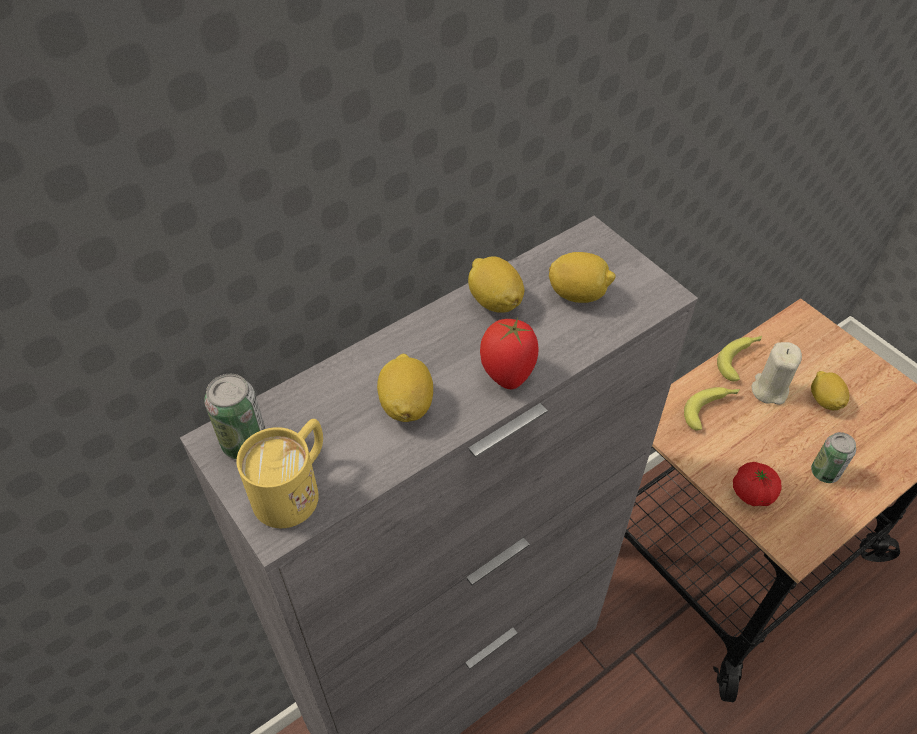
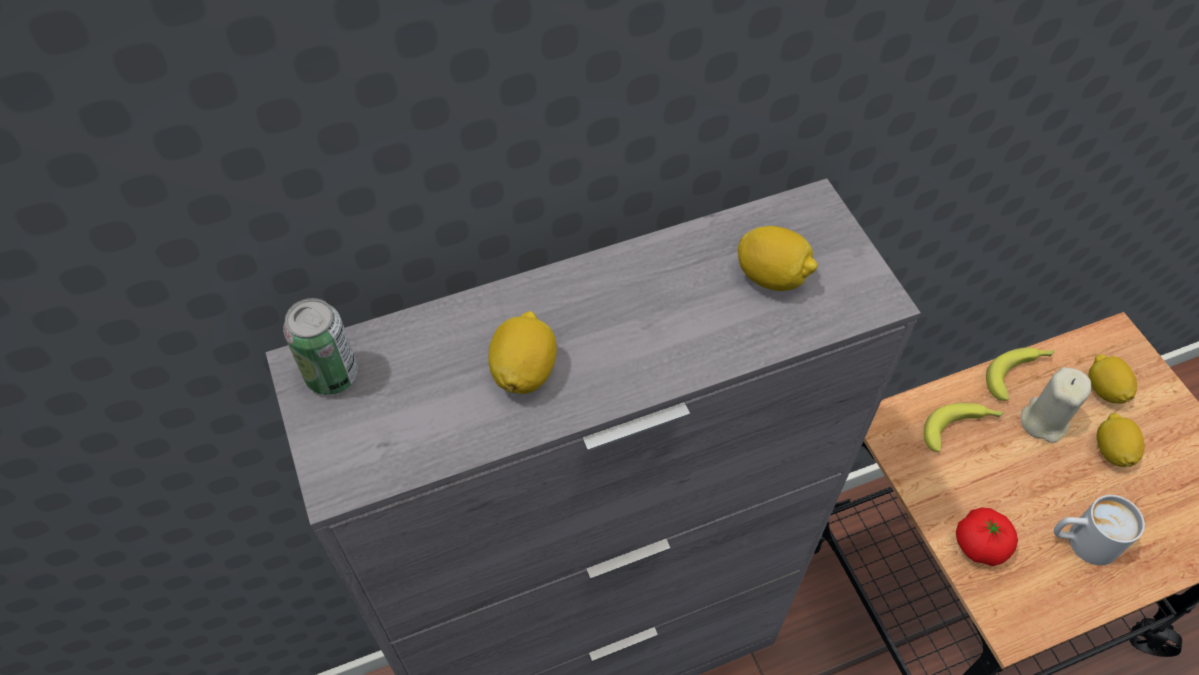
camera: 15 degrees right, 5 degrees up
(295, 487) = (370, 441): yellow mug -> none
(495, 301) = (668, 265): lemon -> lemon (1104, 389)
(507, 374) = (653, 359): tomato -> none
(824, 472) = (1081, 541): can -> white mug

